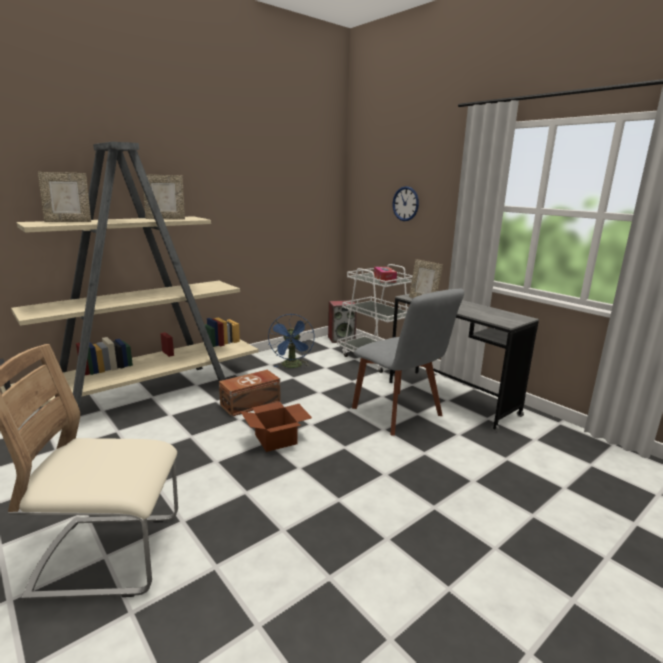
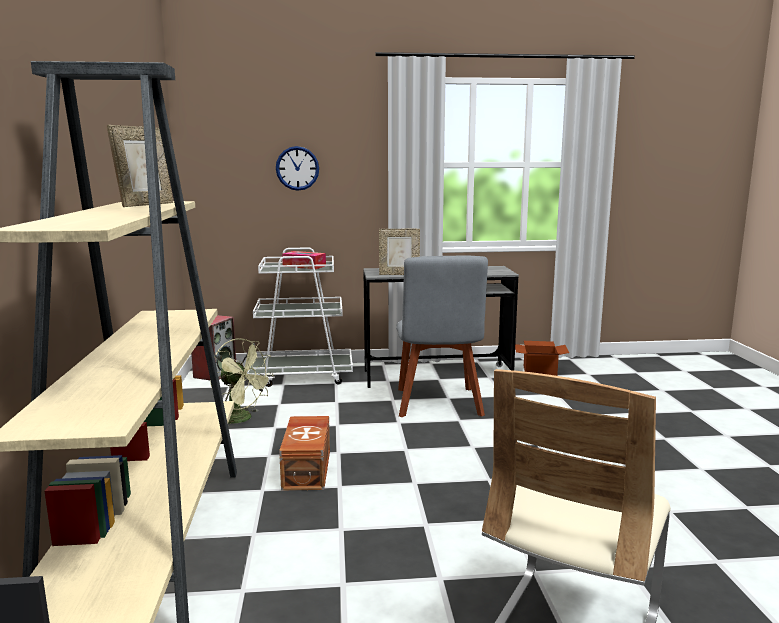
camera: 55 degrees left, 5 degrees down
(69, 221) = (73, 220): picture frame -> none
(277, 439) = (417, 475): cardboard box -> cardboard box (540, 371)
(292, 366) = (242, 419): blue fan -> green fan
(399, 414) = (438, 404): grey chair -> grey chair turned 90 degrees clockwise

